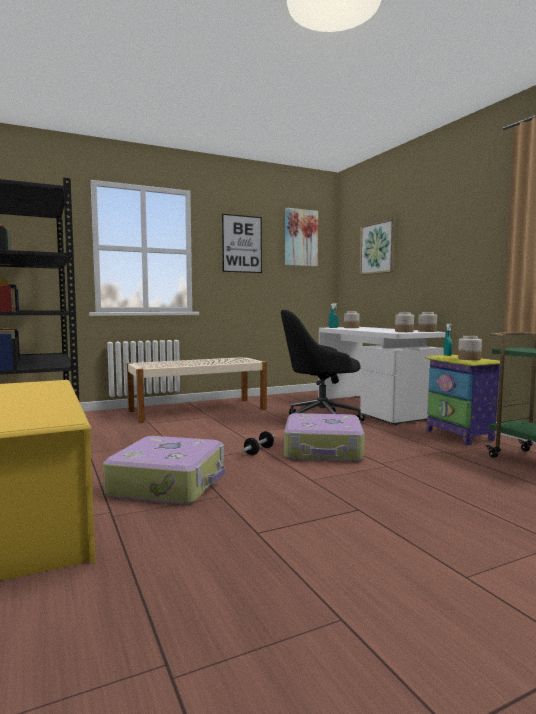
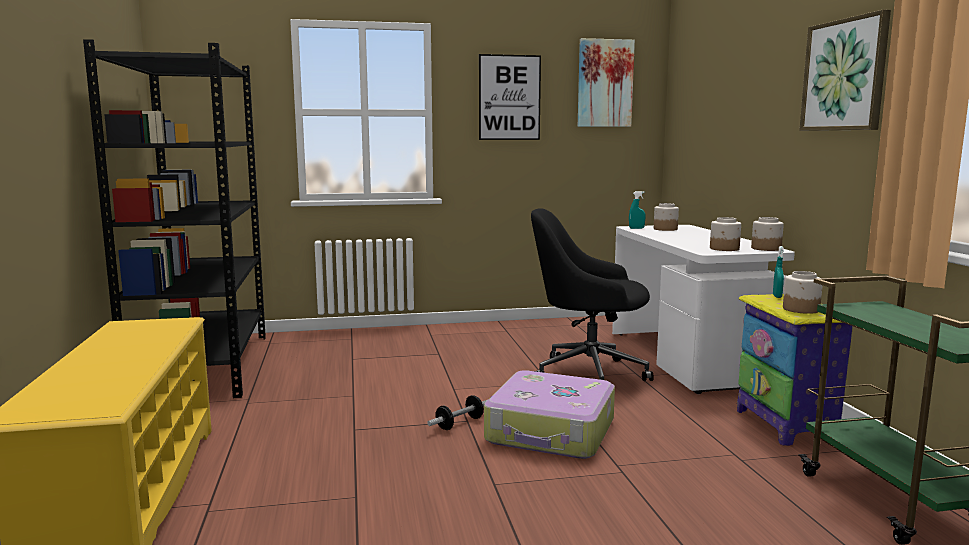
camera: 15 degrees right, 5 degrees up
(169, 484) = (307, 467): suitcase -> none
(198, 410) = (429, 340): beige bench -> none
(378, 248) = (716, 103): picture -> picture (844, 75)

